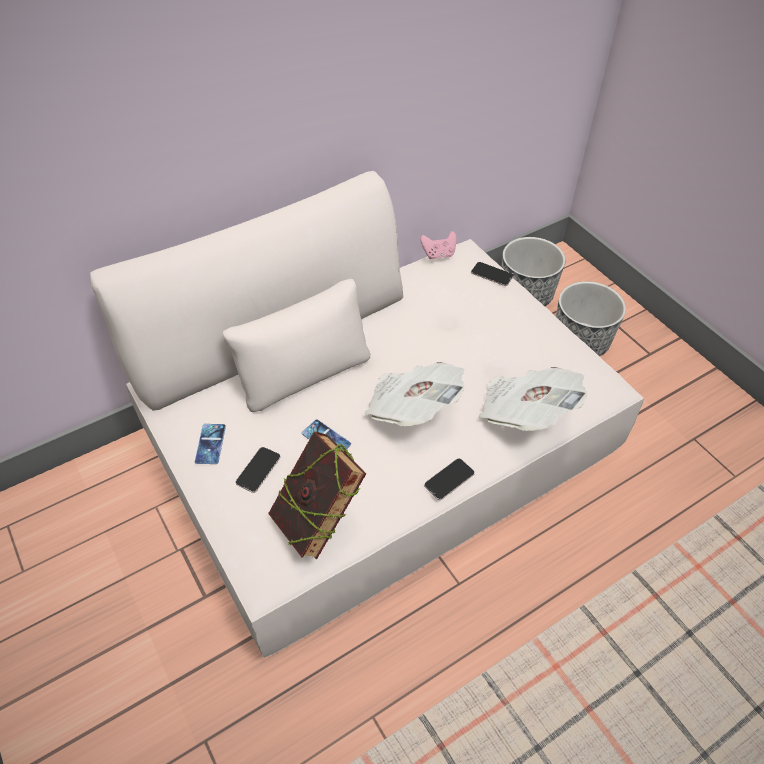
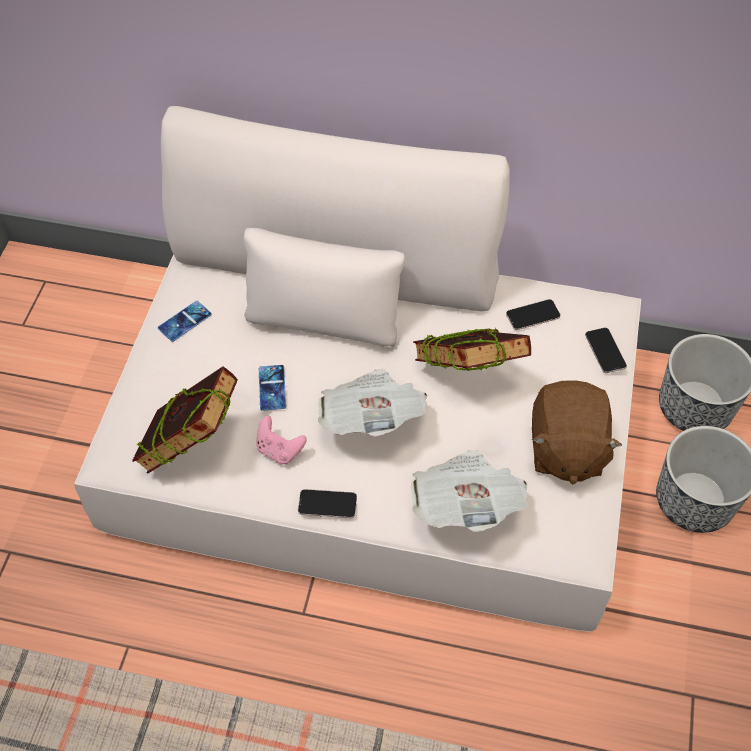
camera: 45 degrees right, 5 degrees up
(258, 470) = (194, 371): phone -> phone (533, 315)
(437, 342) = (467, 377): none -> book
(438, 254) = (577, 291): pink game controller -> pink game controller (279, 450)
(536, 340) = (565, 449): none -> brown plush toy

